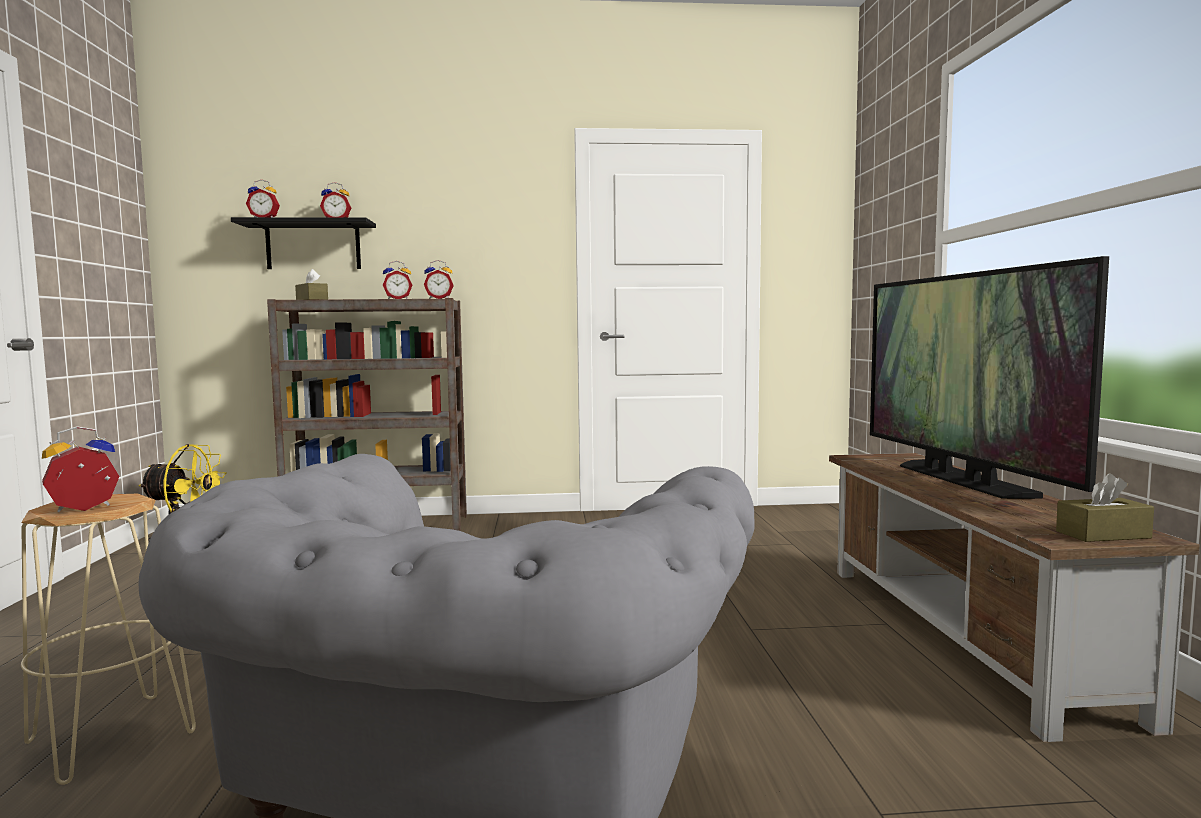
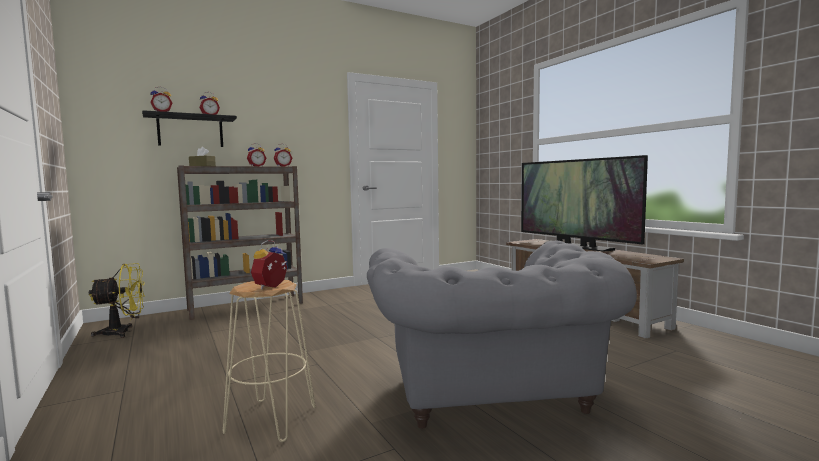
camera: 25 degrees left, 0 degrees up
(1103, 534) = (655, 258): brown tissue box -> none

